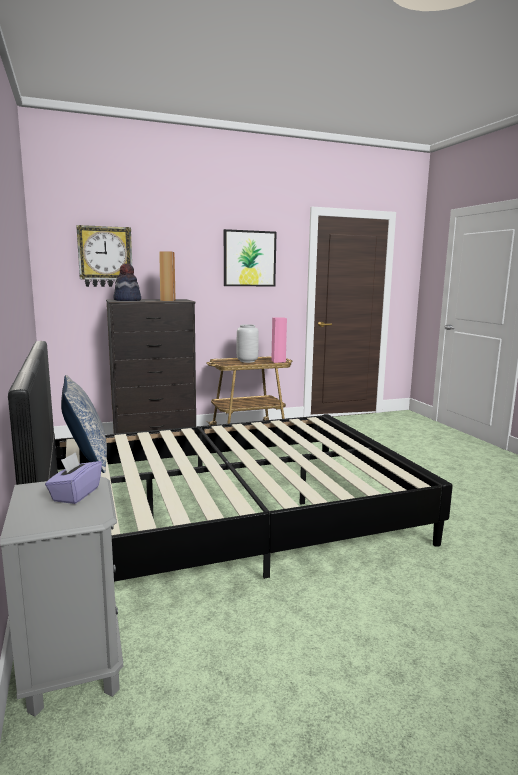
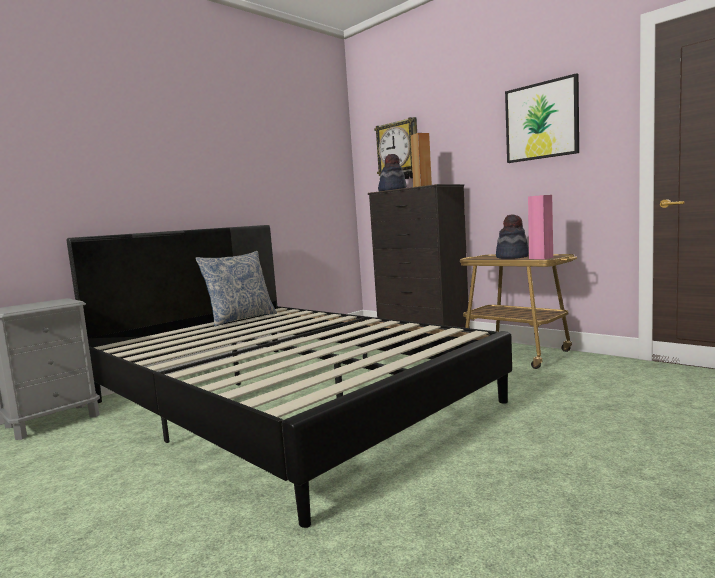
camera: 65 degrees right, 5 degrees down
(75, 494) = (45, 304): purple tissue box -> none
(246, 361) = (512, 257): grey vase -> hat

